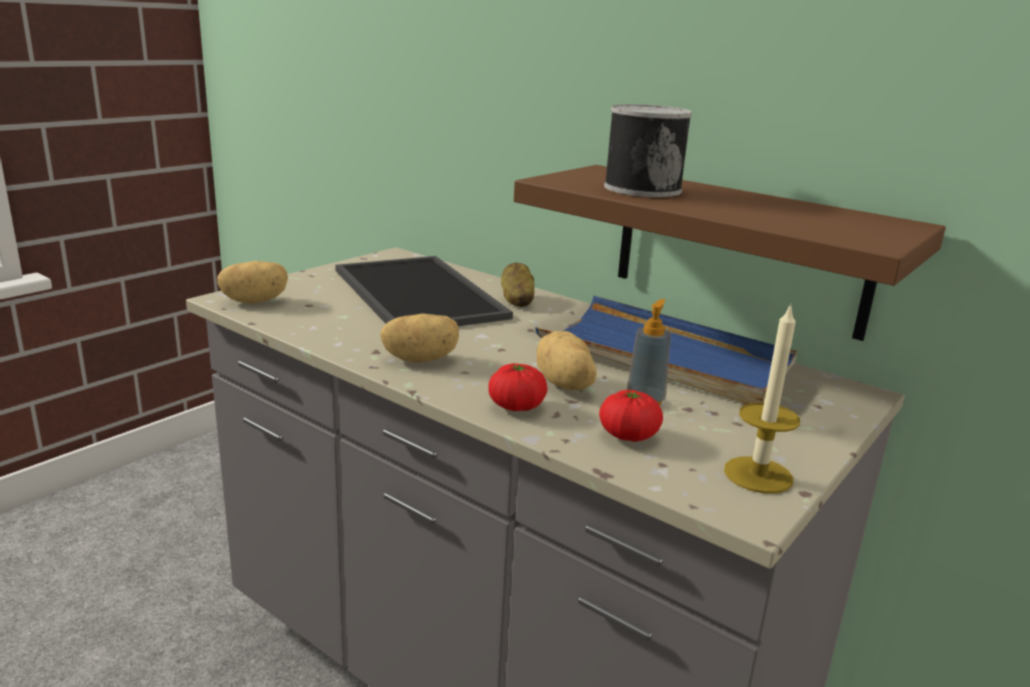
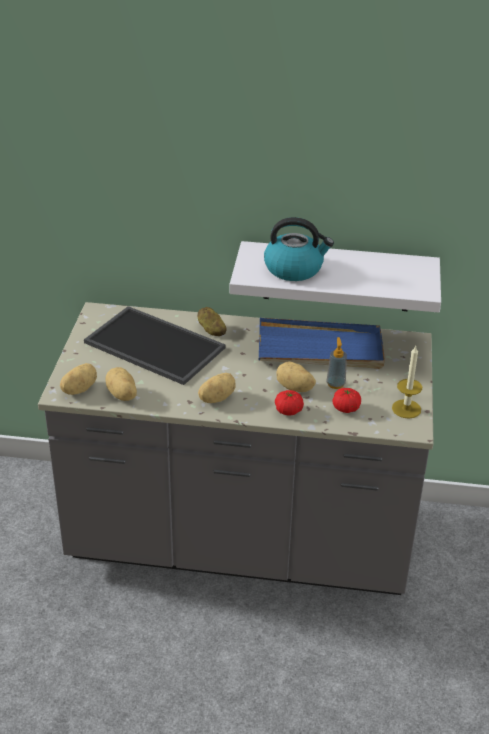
camera: 30 degrees left, 15 degrees up
(296, 320) = (121, 395): none -> potato
(642, 188) = (294, 268): can -> kettle
(739, 249) = (337, 276): brown shelf -> white shelf

